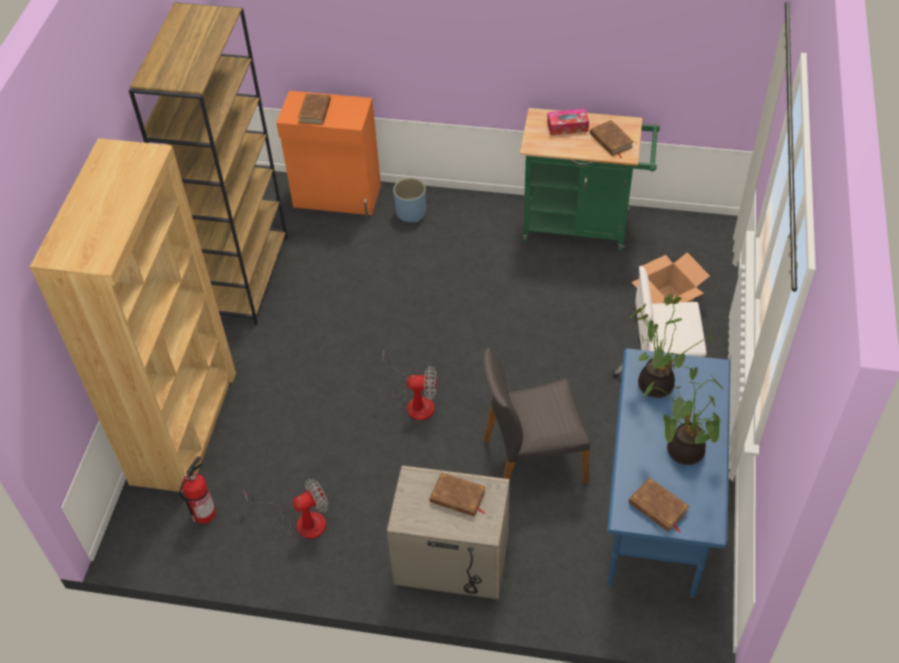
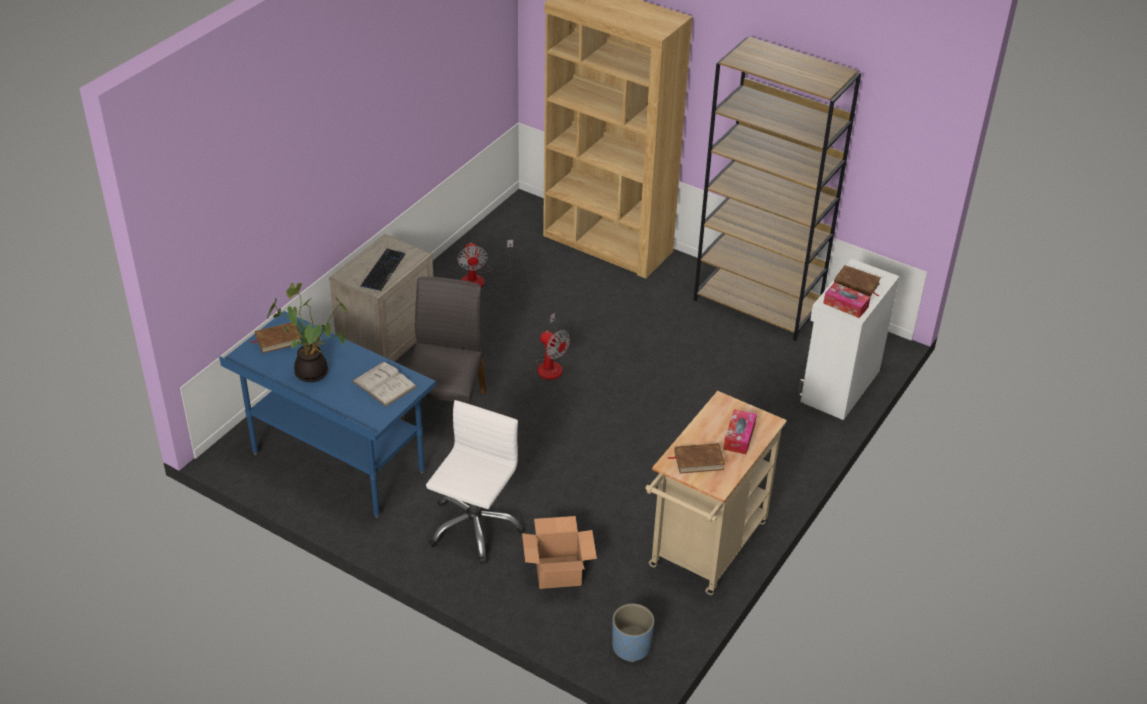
camera: 110 degrees right, 10 degrees down
(204, 512) = (521, 239): fire extinguisher -> none
(337, 197) = (838, 386): orange cabinet -> white cabinet
(351, 111) = (845, 305): none -> tissue box
(411, 213) = (790, 429): blue planter -> blue planter (631, 647)
(415, 401) = (550, 364): fan -> fan turned 75 degrees counterclockwise
(457, 497) = (383, 270): brown book -> keyboard
(582, 226) = (704, 551): green cart -> beige cart
(658, 384) = (384, 384): potted plant -> white book

